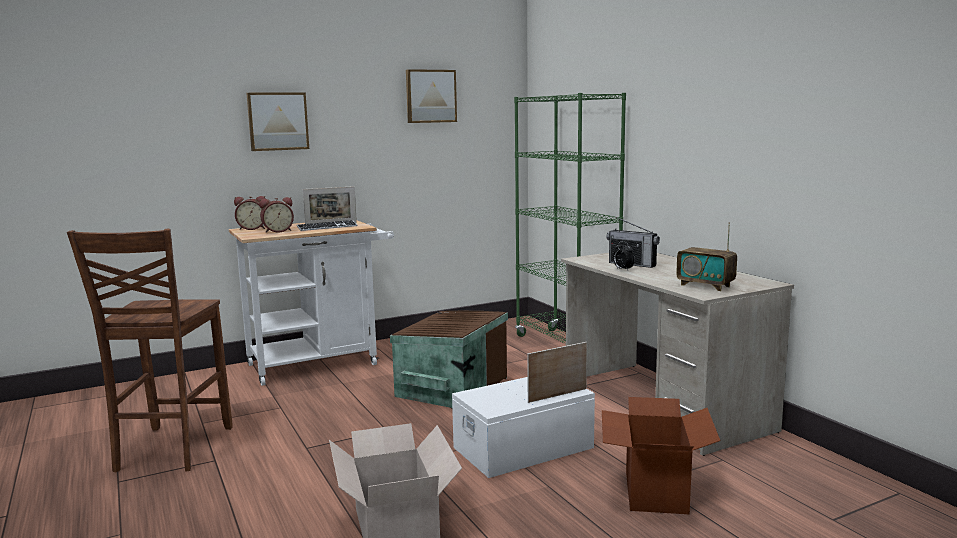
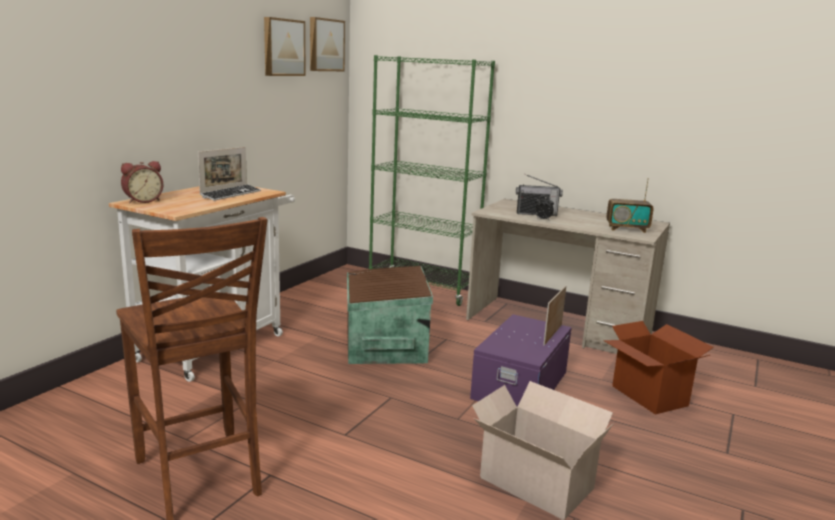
camera: 35 degrees left, 5 degrees up
(277, 121) = (151, 69): picture -> picture (325, 45)
(277, 231) = (186, 202): alarm clock -> none
(522, 447) = (518, 384): white storage box -> purple storage box

